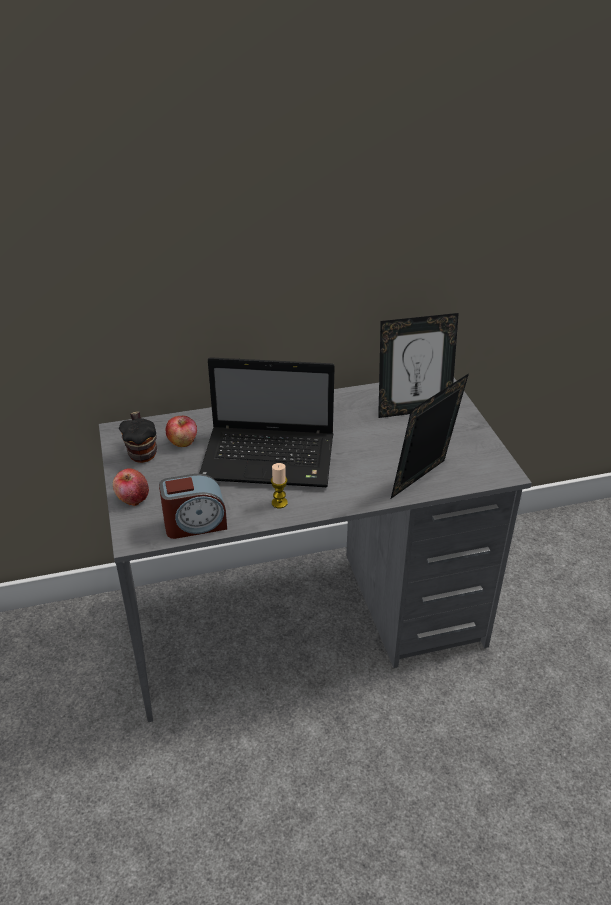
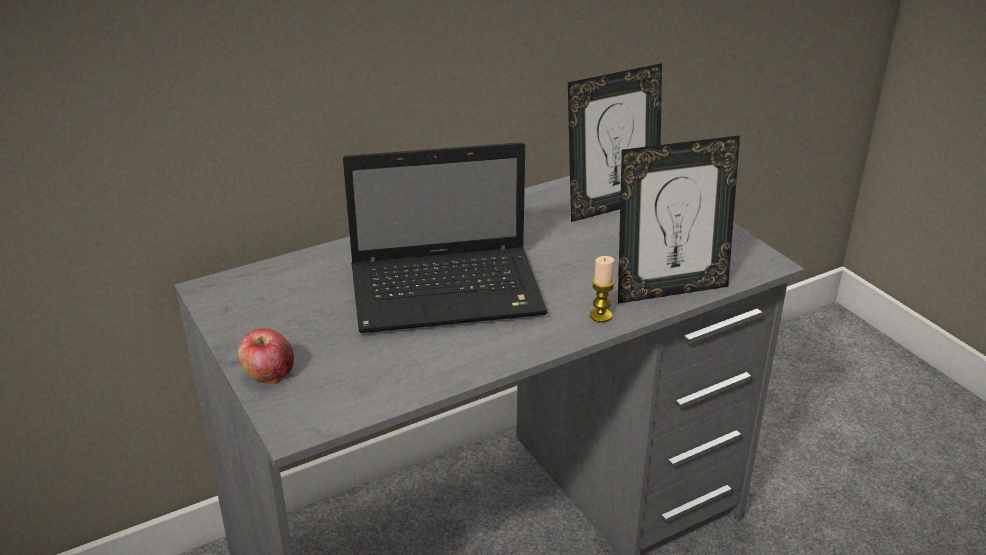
camera: 15 degrees left, 5 degrees down
(142, 452) = (256, 311): mug -> none
(183, 442) = (312, 289): apple -> none
(195, 524) = (378, 393): alarm clock -> none
(279, 503) = (488, 345): candle -> candle (600, 315)
(423, 482) = (669, 289): picture frame -> picture frame turned 135 degrees counterclockwise

